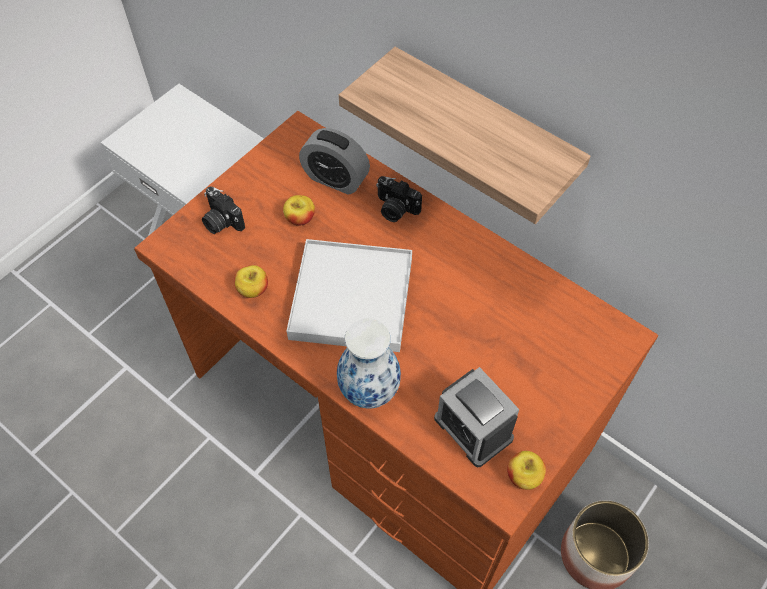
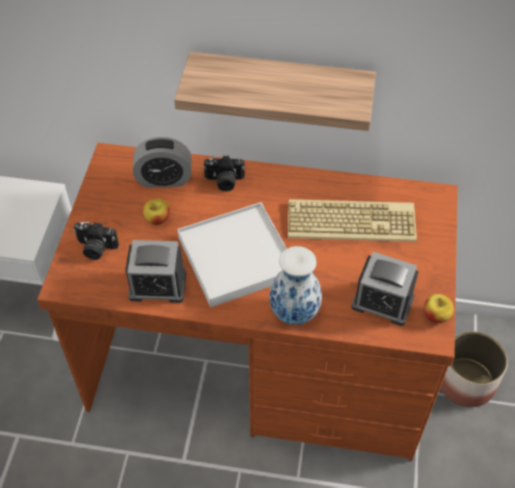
camera: 30 degrees left, 5 degrees down
(253, 289) = (157, 285): apple -> alarm clock
(504, 317) = (352, 220): none -> keyboard

